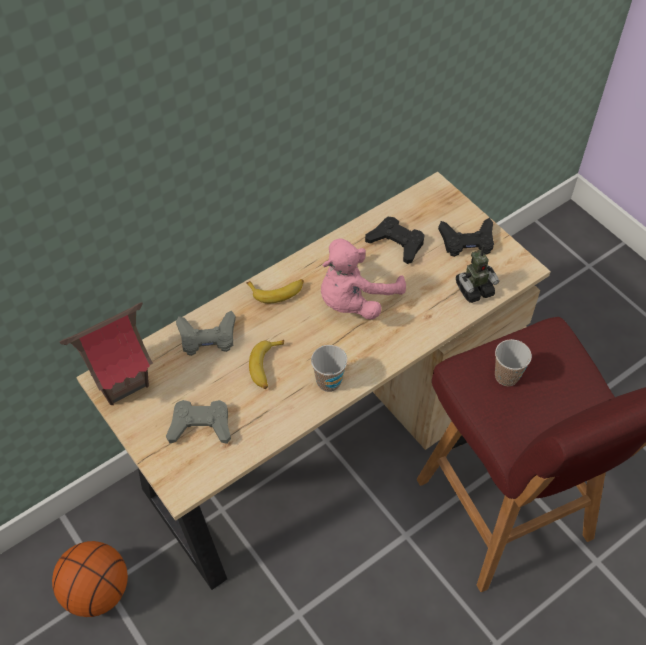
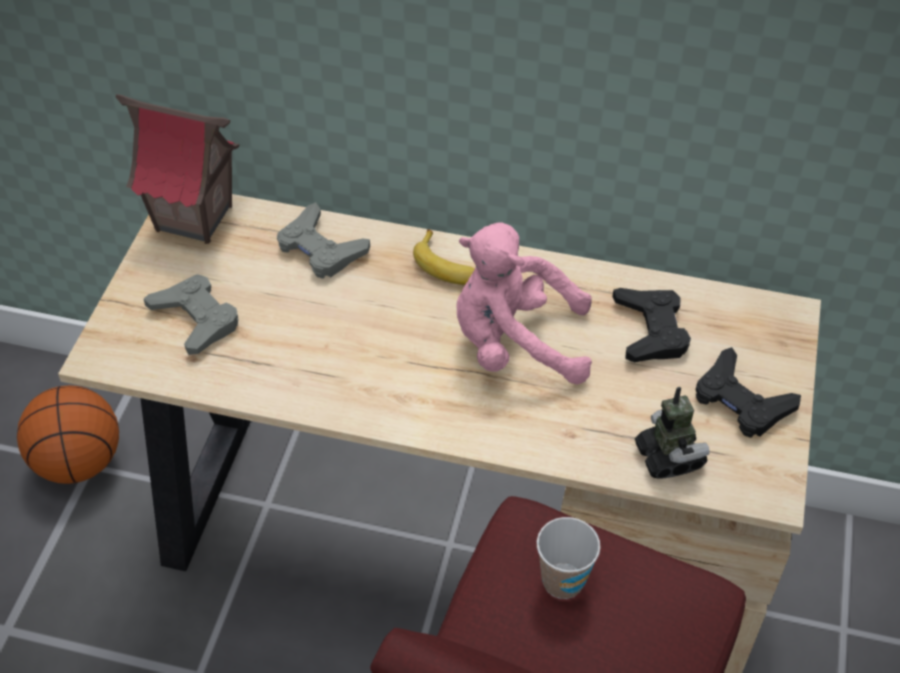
camera: 50 degrees right, 5 degrees down
(266, 367) = (331, 325): banana -> none
(328, 382) = (366, 396): cup -> none
(474, 289) = (669, 457): toy robot -> toy robot turned 135 degrees counterclockwise

